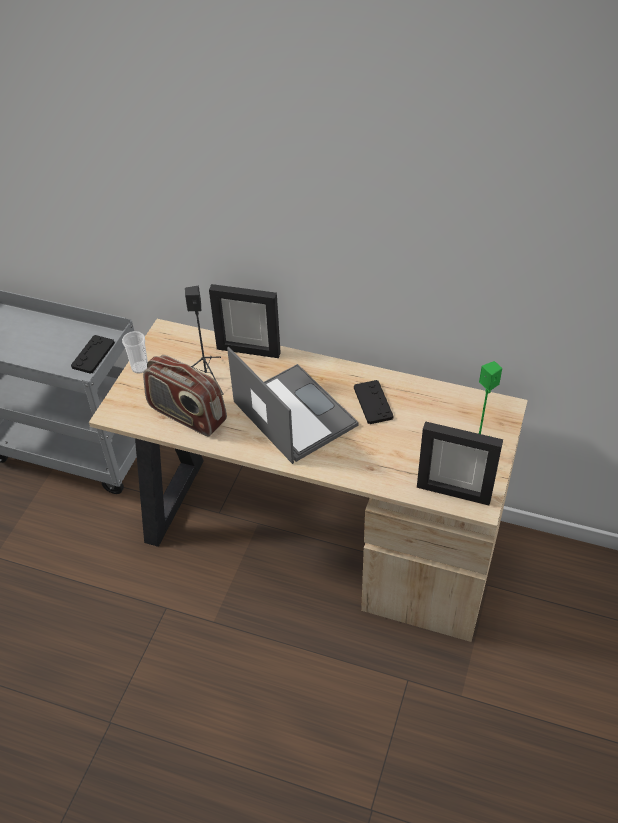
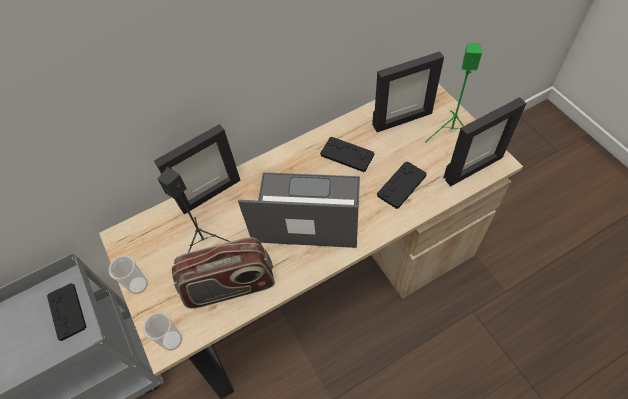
camera: 45 degrees left, 10 degrees up
(119, 414) = (172, 340): none -> cup
(381, 455) = (401, 185): none -> black game controller
(452, 413) = (402, 119): none -> picture frame

